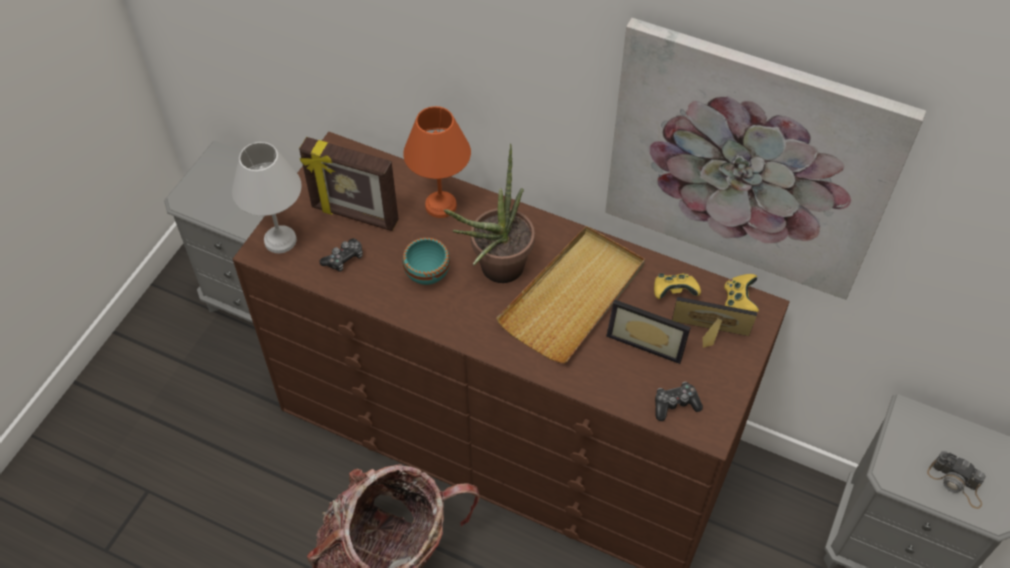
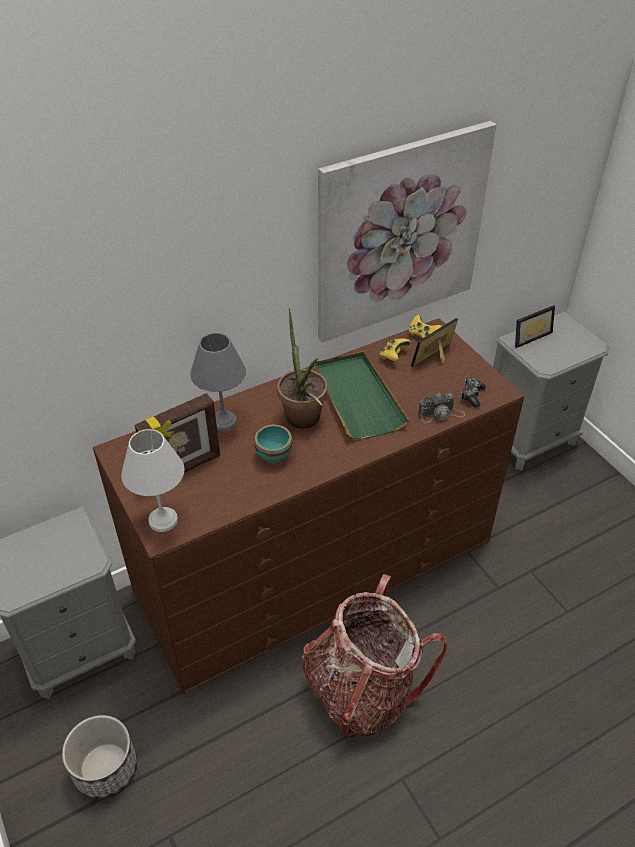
camera: 55 degrees left, 10 degrees down
(174, 401) = (105, 769): none -> planter
(344, 259) = (217, 492): game controller -> none
(441, 204) = (223, 420): orange table lamp -> grey table lamp
(574, 296) = (357, 397): beige tray -> green tray
(647, 339) = (416, 383): picture frame -> picture frame (528, 335)
(956, 483) = (567, 347): camera -> camera (441, 414)

